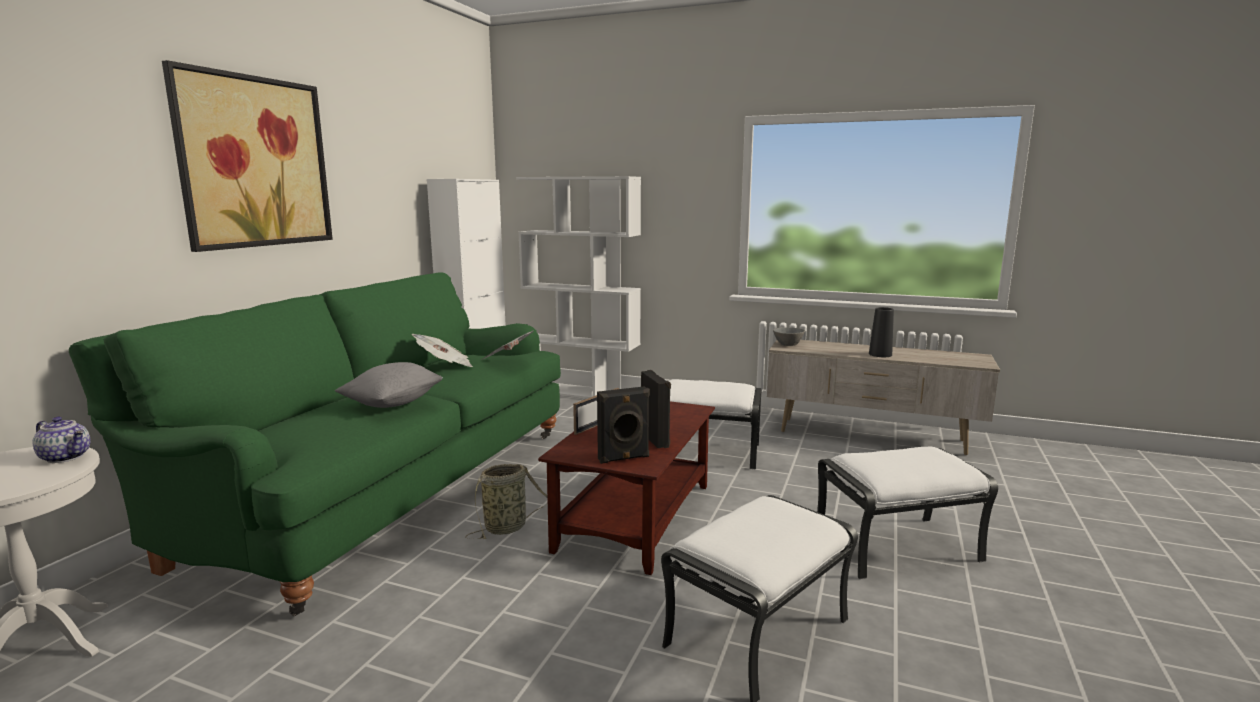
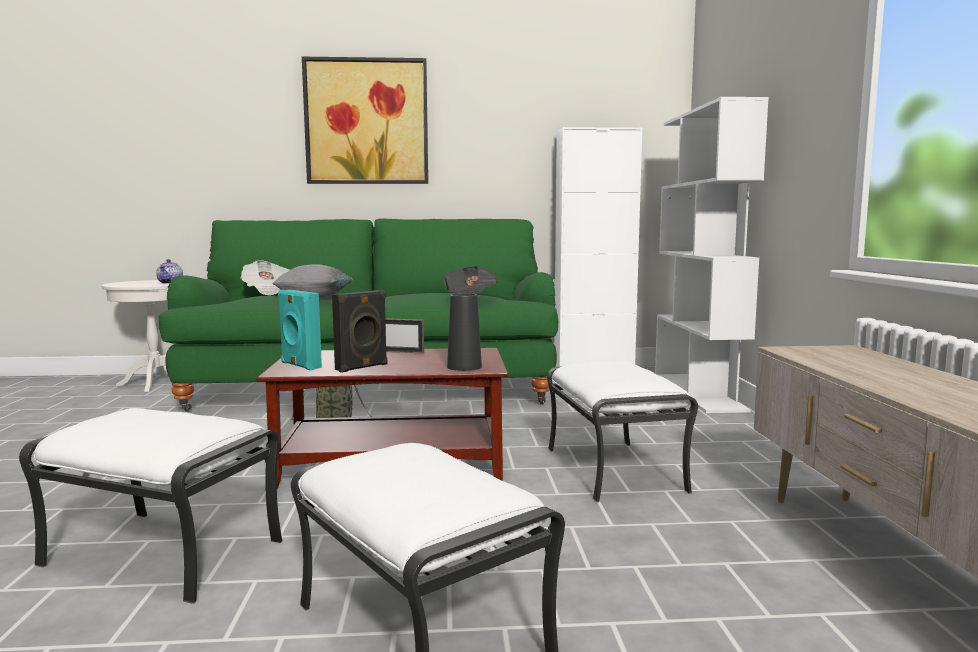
camera: 65 degrees right, 5 degrees down
(445, 365) = (426, 292): newspaper -> newspaper (268, 292)
(624, 458) = (299, 365): black speaker -> turquoise speaker
(787, 344) = (821, 349): grey bowl -> none
(880, 354) = (909, 389): black vase -> black vase (464, 367)

